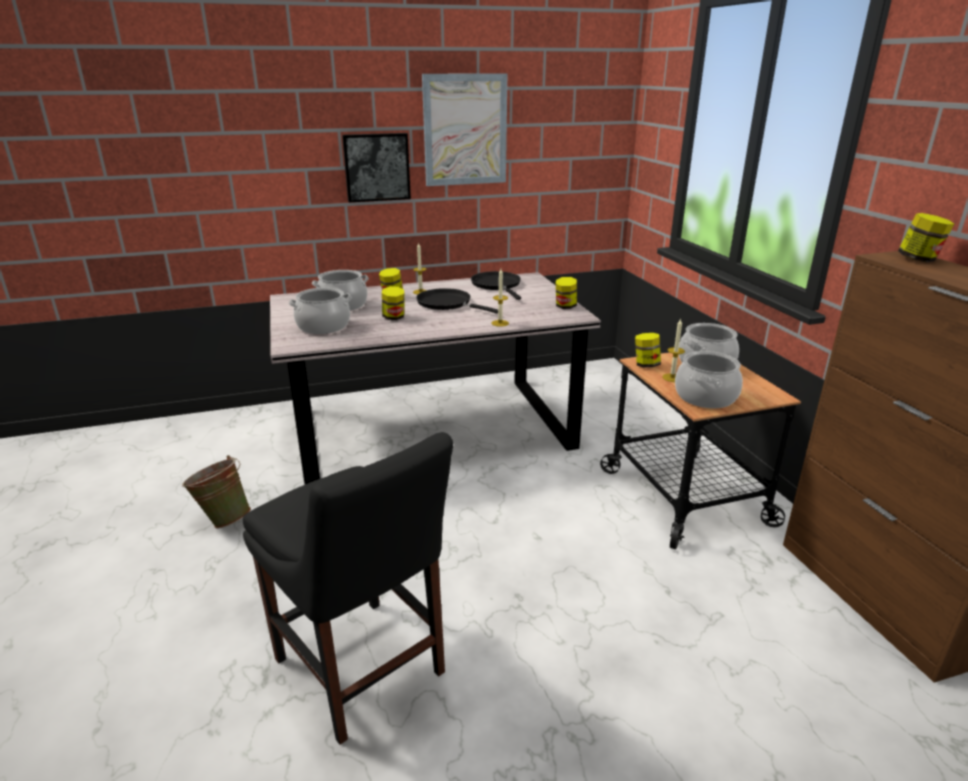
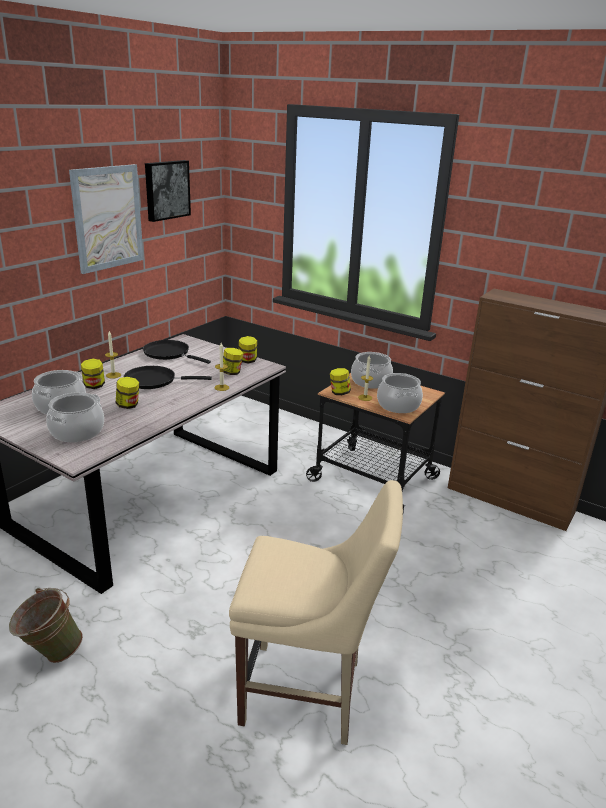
camera: 40 degrees left, 0 degrees up
(363, 671) = (308, 693): black chair -> beige chair
(376, 167) = (37, 263): picture -> picture (166, 190)
(918, 259) = (509, 295): jar -> jar (232, 373)

